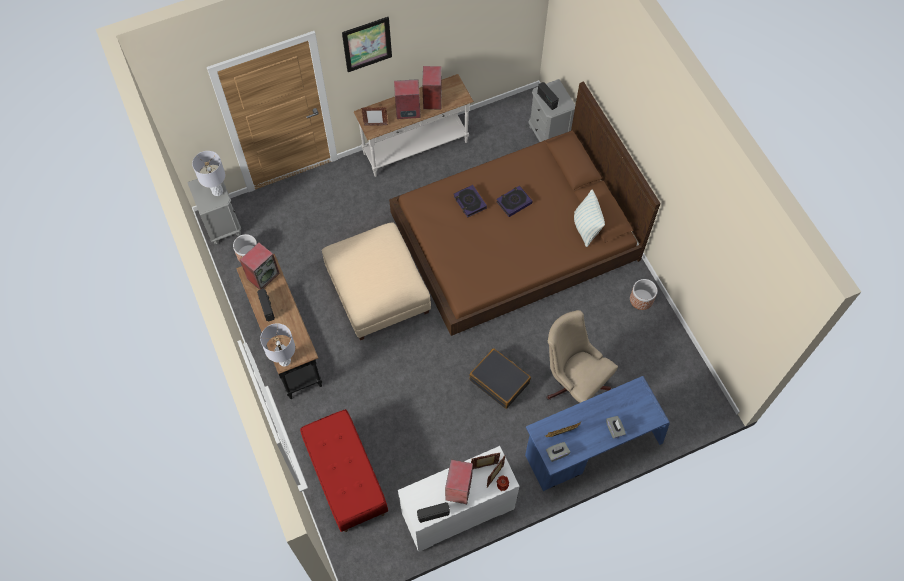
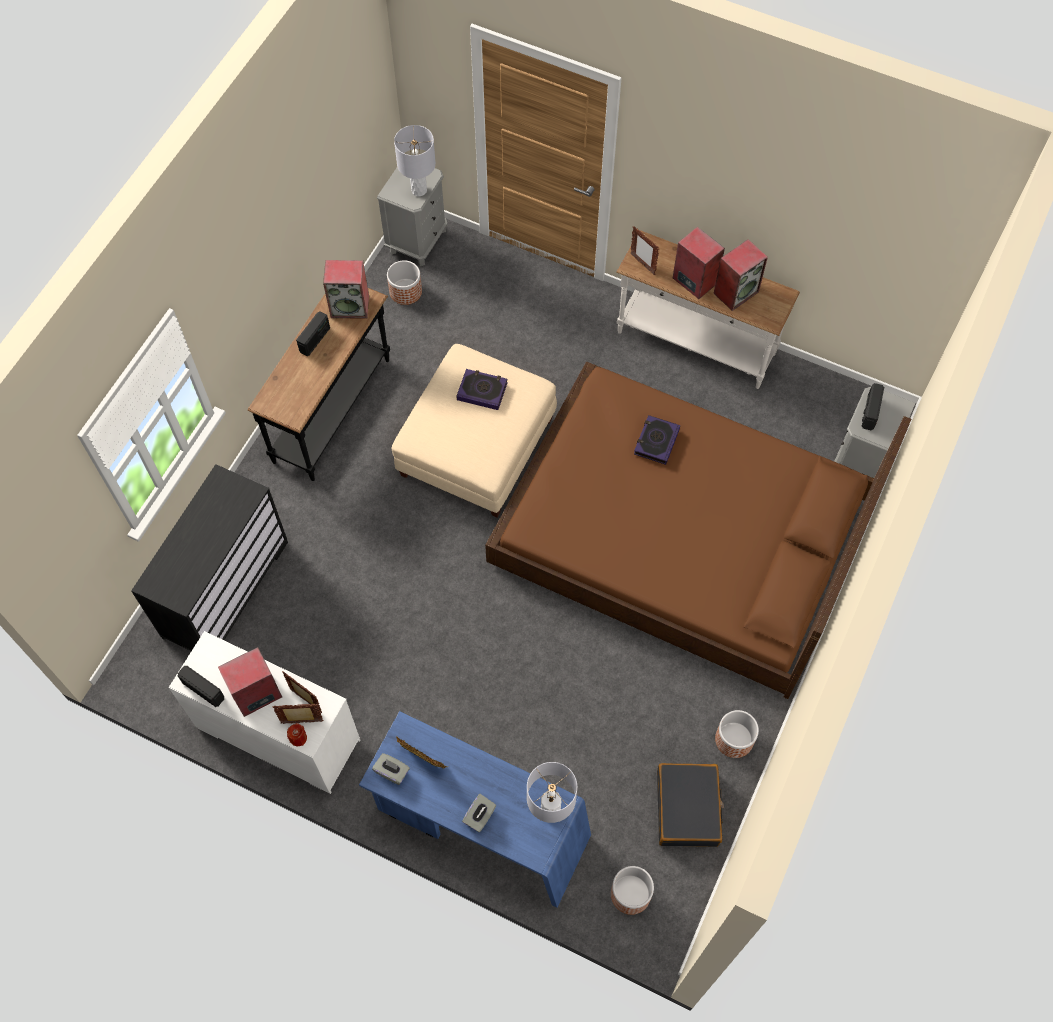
camera: 50 degrees right, 0 degrees up
(285, 360) = (267, 404): grey table lamp -> grey table lamp (550, 811)
(346, 478) = (225, 588): red bench -> black dresser
(367, 44) = (686, 151): picture -> none
(499, 381) = (478, 658): black suitcase -> black suitcase (688, 808)
(514, 202) = (703, 488): book -> book (482, 391)
(573, 382) = (548, 742): beige office chair -> none
(586, 228) = (747, 593): pillow -> none
(681, 405) = (630, 894): none -> planter

